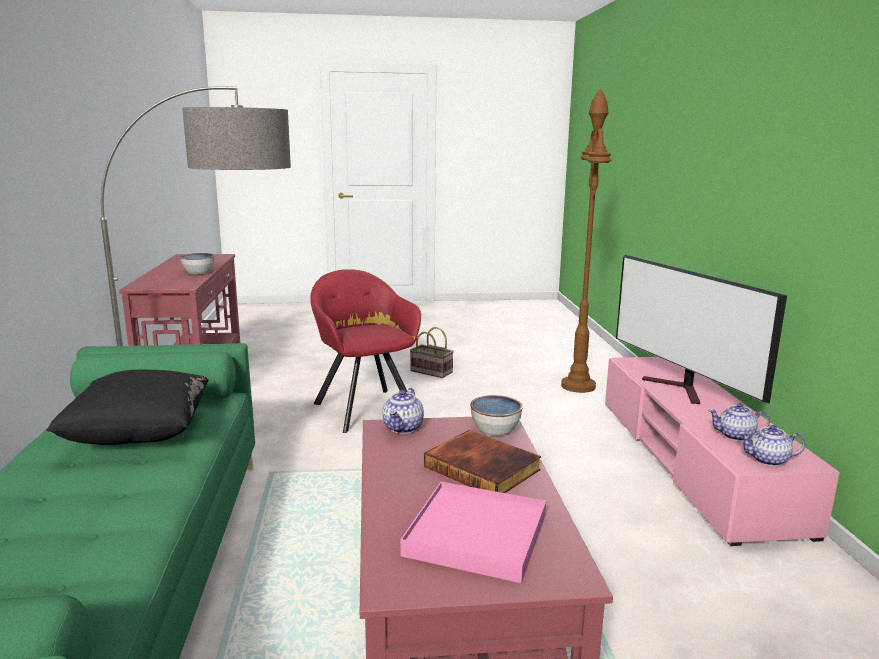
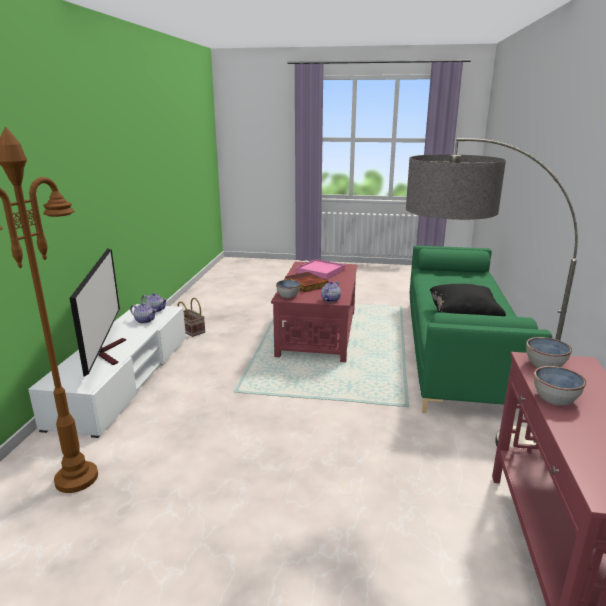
camera: 165 degrees left, 5 degrees up
(178, 283) = (544, 365): none -> bowl
(364, 407) = (331, 475): red armchair -> none
(432, 371) = (218, 551): basket -> basket (190, 330)
(693, 461) = (124, 378): pink tv stand -> white tv stand

